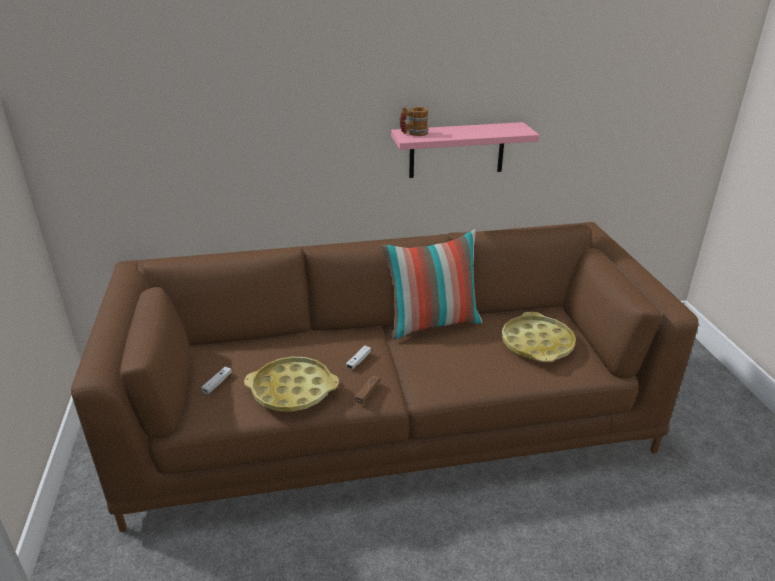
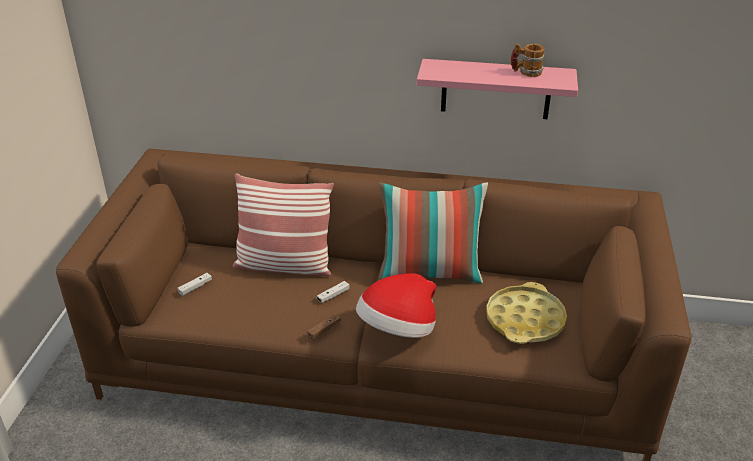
camera: 20 degrees right, 5 degrees up
(292, 390) = (256, 310): yellow tray -> none
(296, 345) = (284, 265): none -> pillow
(413, 133) = (440, 68): mug -> mug (525, 72)
(436, 376) = (398, 330): none -> hat

